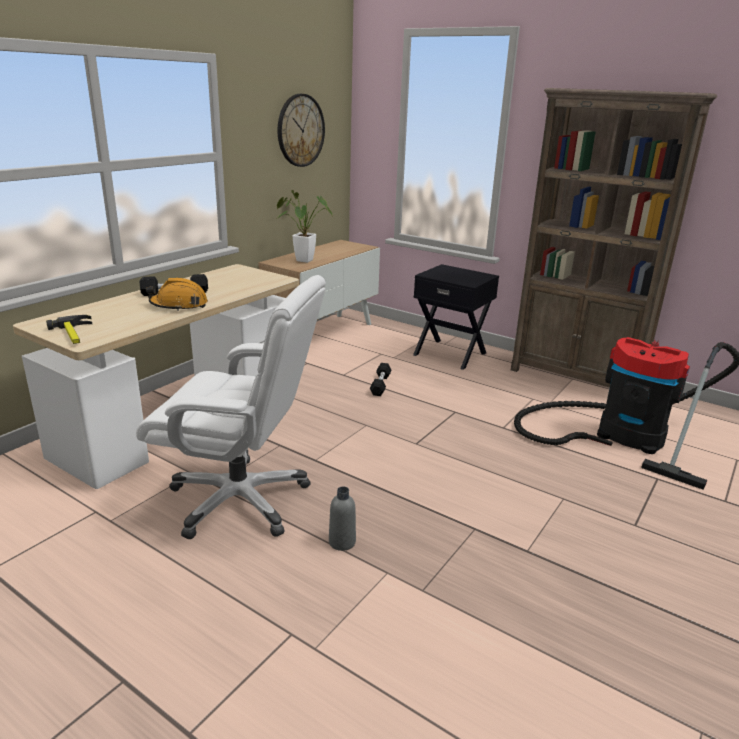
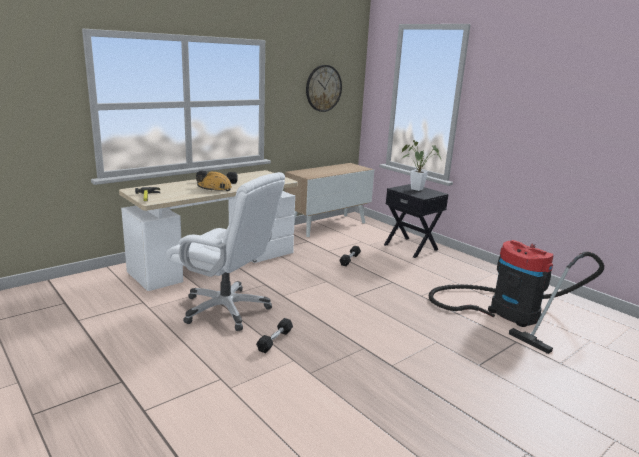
camera: 15 degrees right, 5 degrees down
(301, 260) = (313, 172): potted plant -> potted plant (414, 188)
(342, 542) = (275, 340): grey bottle -> black dumbbell
(576, 378) = (497, 273): brown bookcase -> none

